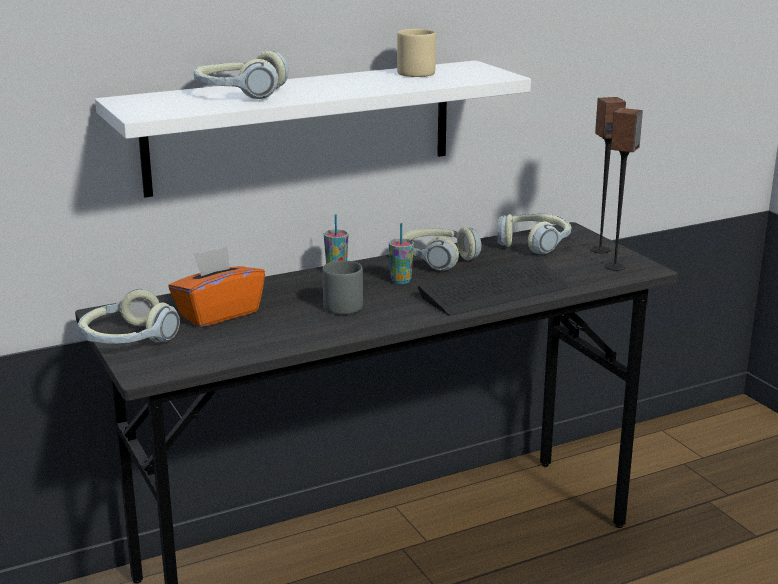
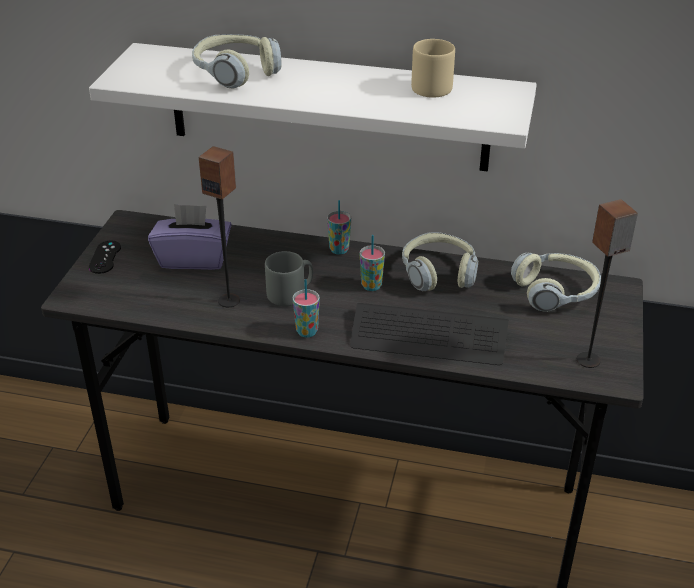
camera: 40 degrees right, 15 degrees up
(127, 340) = (105, 257): headphones -> black game controller
(218, 313) = (194, 258): orange tissue box -> purple tissue box
(400, 319) = (307, 331): none -> cup
(600, 250) = (608, 330): speaker -> speaker (229, 300)

